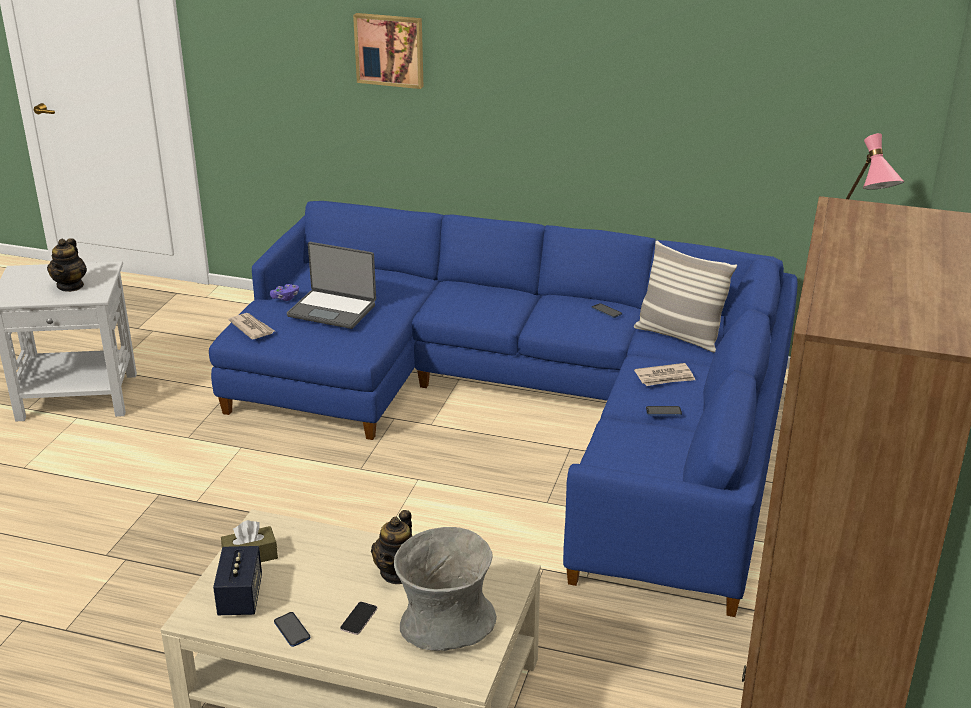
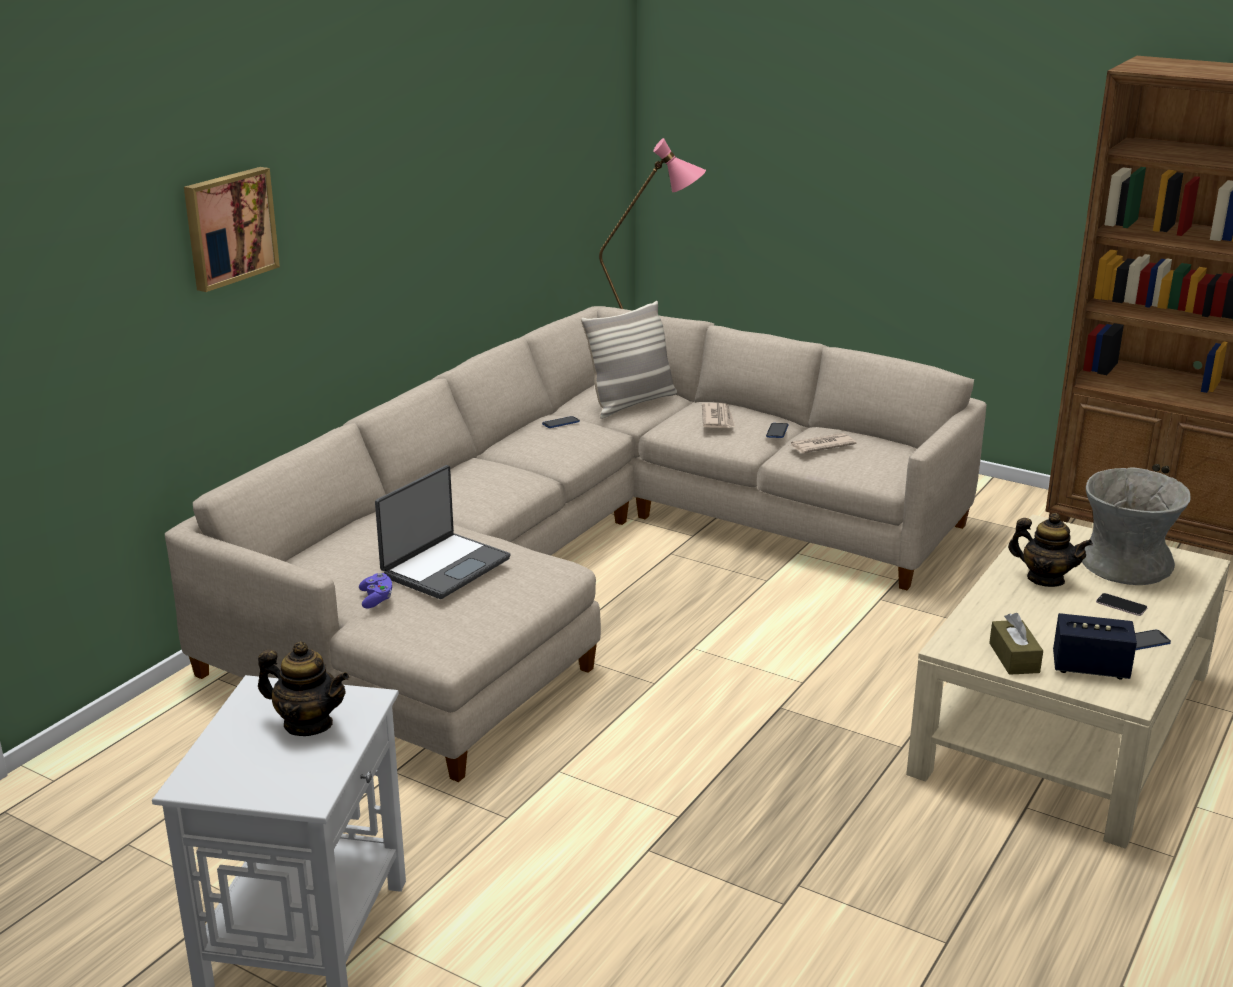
camera: 75 degrees left, 5 degrees down
(252, 328) = (439, 635): newspaper -> newspaper (821, 446)
(530, 409) = (579, 562): blue sofa -> beige sofa

